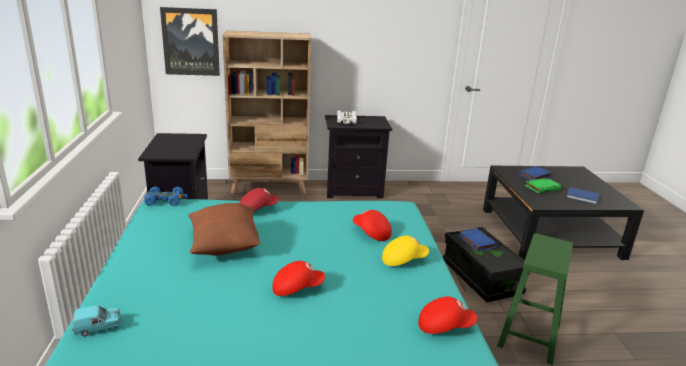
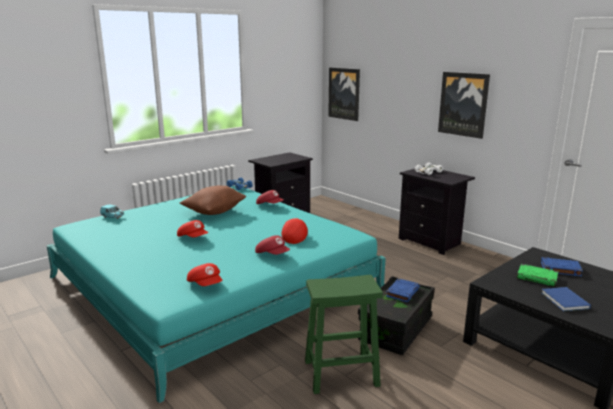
camera: 55 degrees right, 5 degrees down
(269, 187) = (373, 219): beige bookcase -> none
(365, 45) = (463, 104): none -> picture
(403, 260) = (273, 254): yellow cap -> red cap

